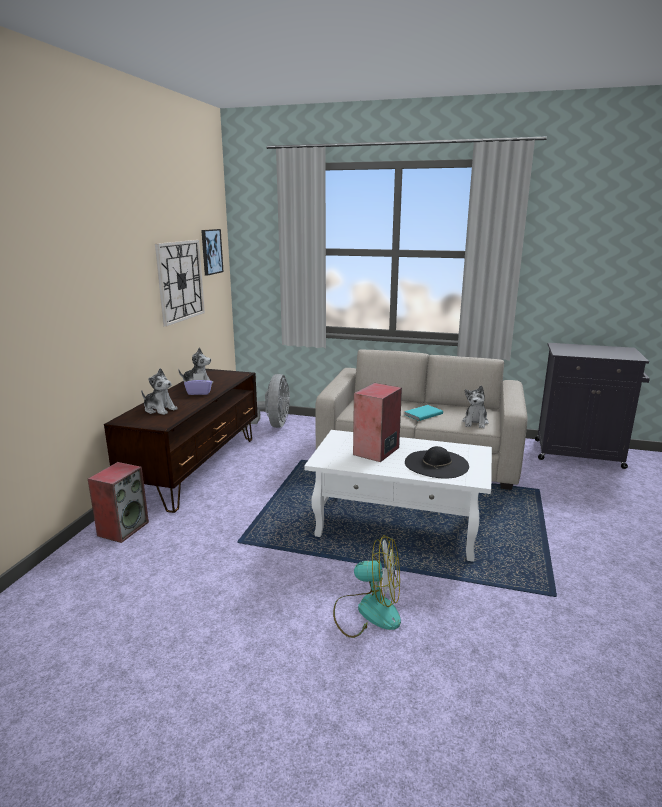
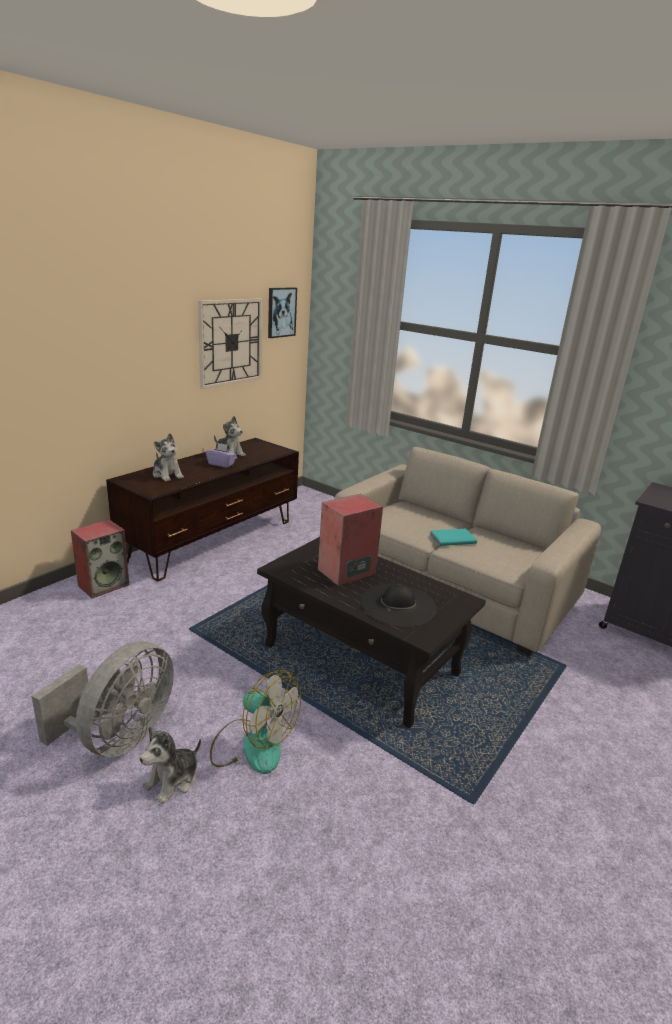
camera: 20 degrees right, 5 degrees up
(271, 426) = (319, 511): grey fan -> grey fan (118, 737)
(399, 526) = (362, 660): white coffee table -> black coffee table
(475, 422) = (506, 564): plush toy -> plush toy (172, 780)

